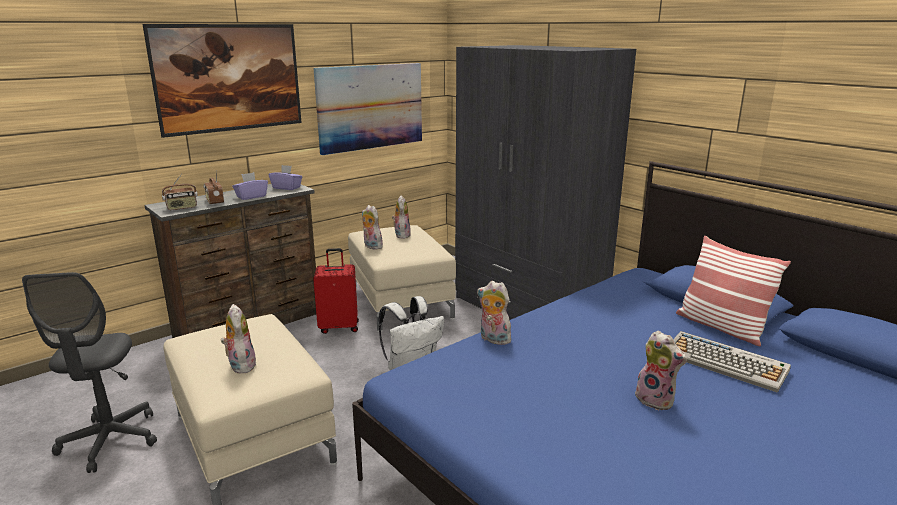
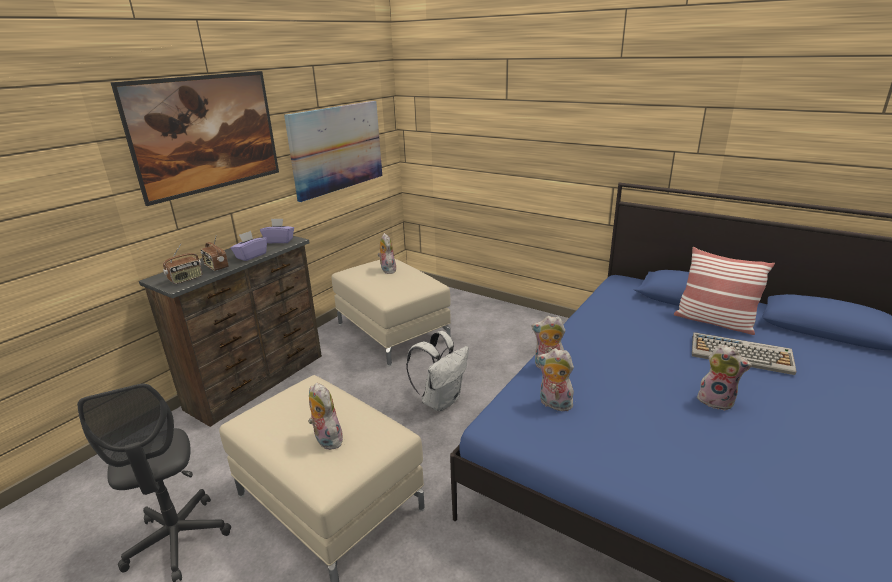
camera: 15 degrees left, 5 degrees up
(339, 327) = (348, 367): red suitcase -> none
(371, 246) = (366, 286): plush toy -> plush toy (554, 404)
(528, 309) = (508, 321): grey wardrobe -> none

